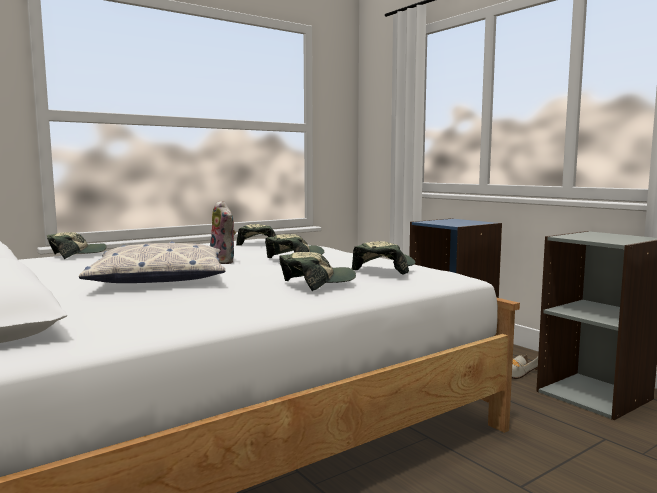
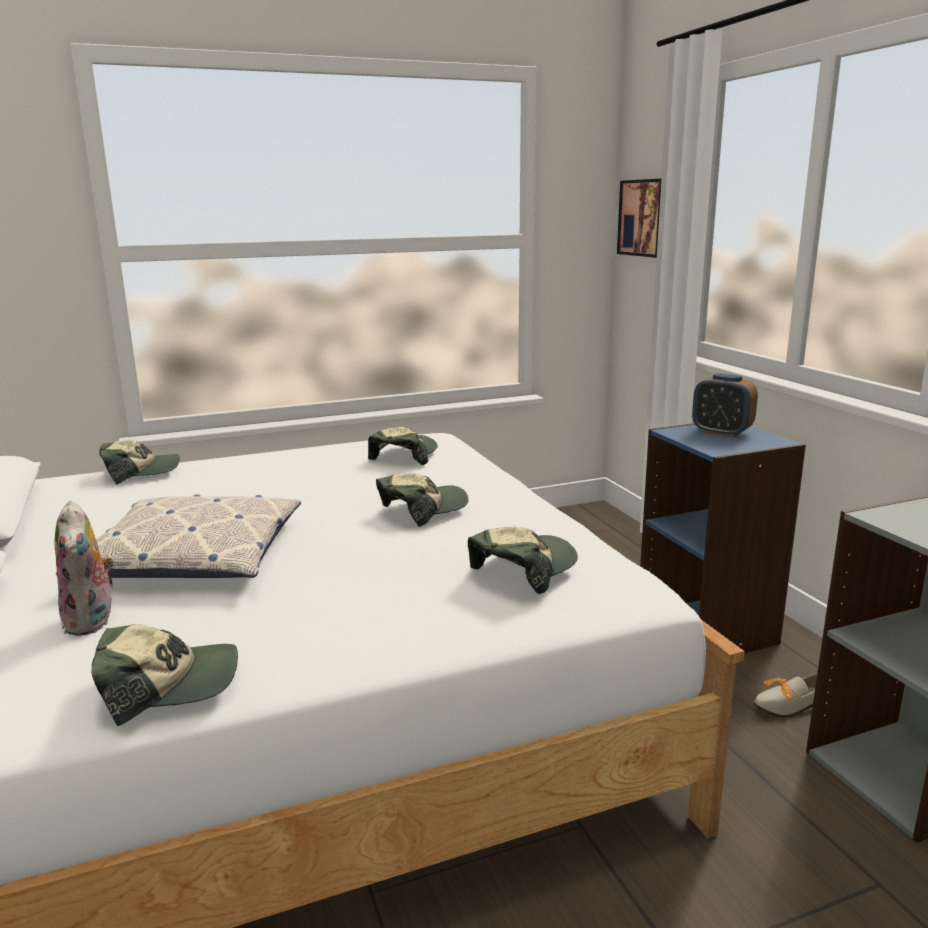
camera: 15 degrees right, 10 degrees up
(224, 262) = (318, 509): plush toy -> plush toy (93, 621)
(317, 283) = (394, 602): cap -> cap (169, 685)
(379, 116) = (645, 218): none -> picture
(452, 221) = (721, 432): none -> alarm clock

